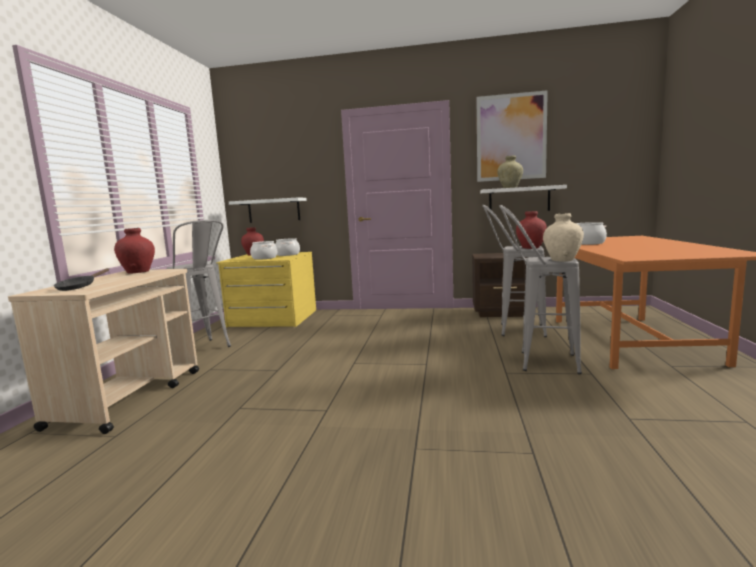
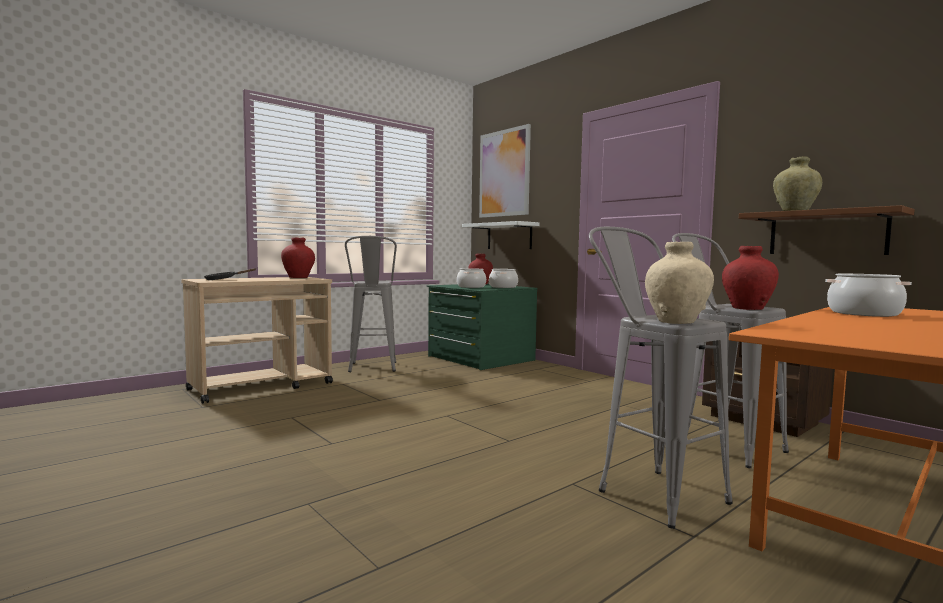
camera: 40 degrees right, 5 degrees down
(273, 318) = (479, 358): yellow dresser -> green dresser
(511, 137) = (818, 127): picture -> picture (504, 173)
(519, 200) = (826, 233): white shelf -> brown shelf

